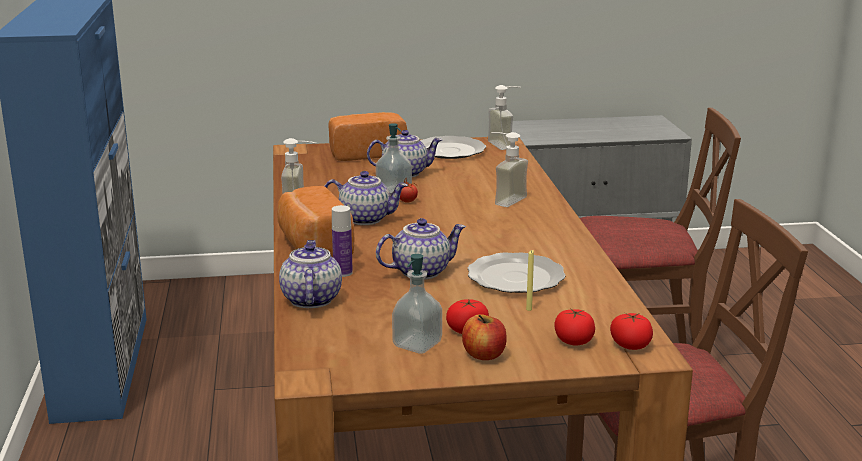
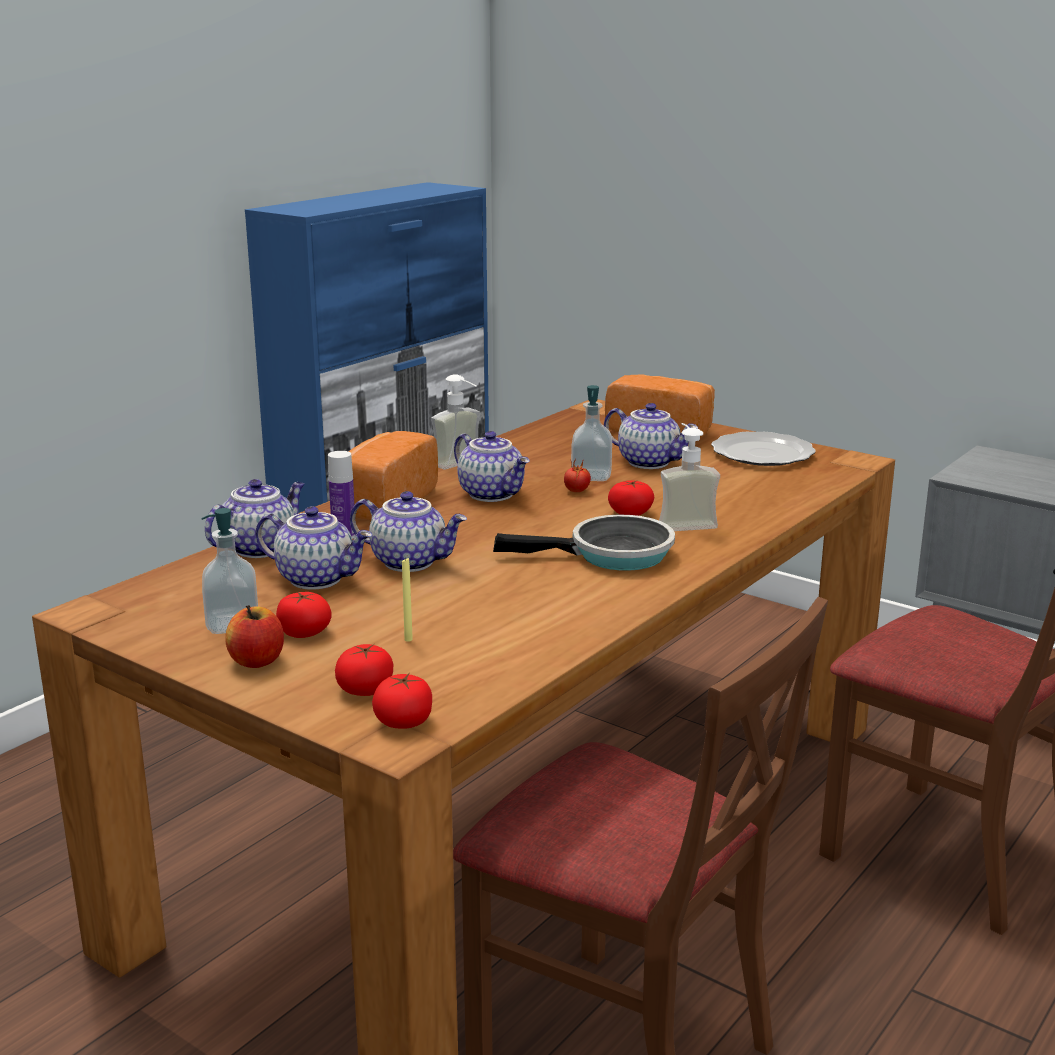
camera: 45 degrees right, 0 degrees up
(395, 301) = (317, 578): none -> teapot
(465, 203) = (630, 513): none -> tomato
(506, 144) = (849, 465): soap dispenser -> none
(512, 228) = (612, 555): none -> frying pan
(514, 277) = (479, 603): plate -> none

